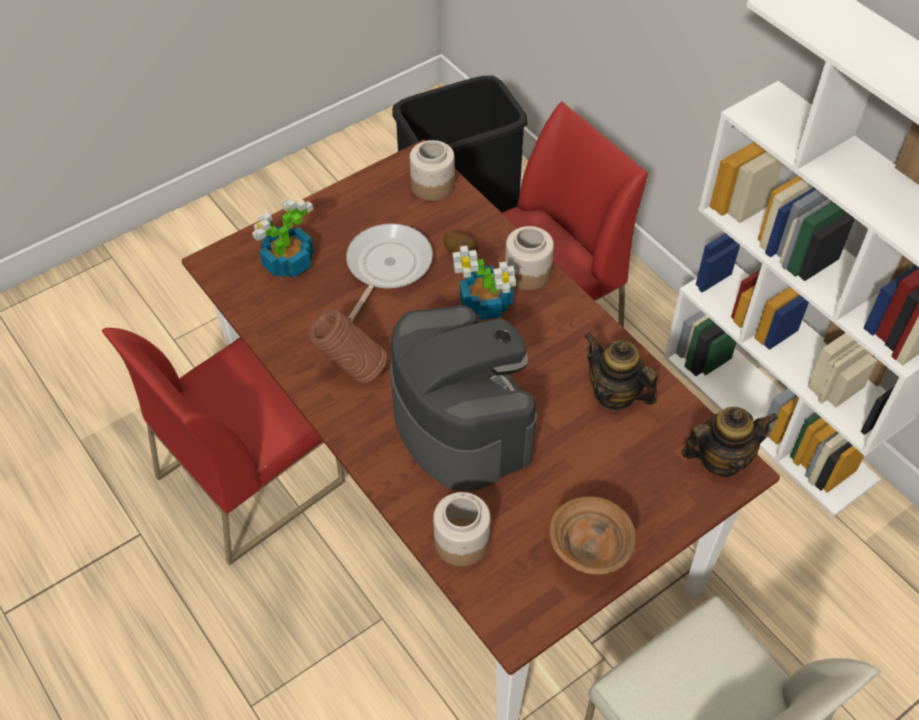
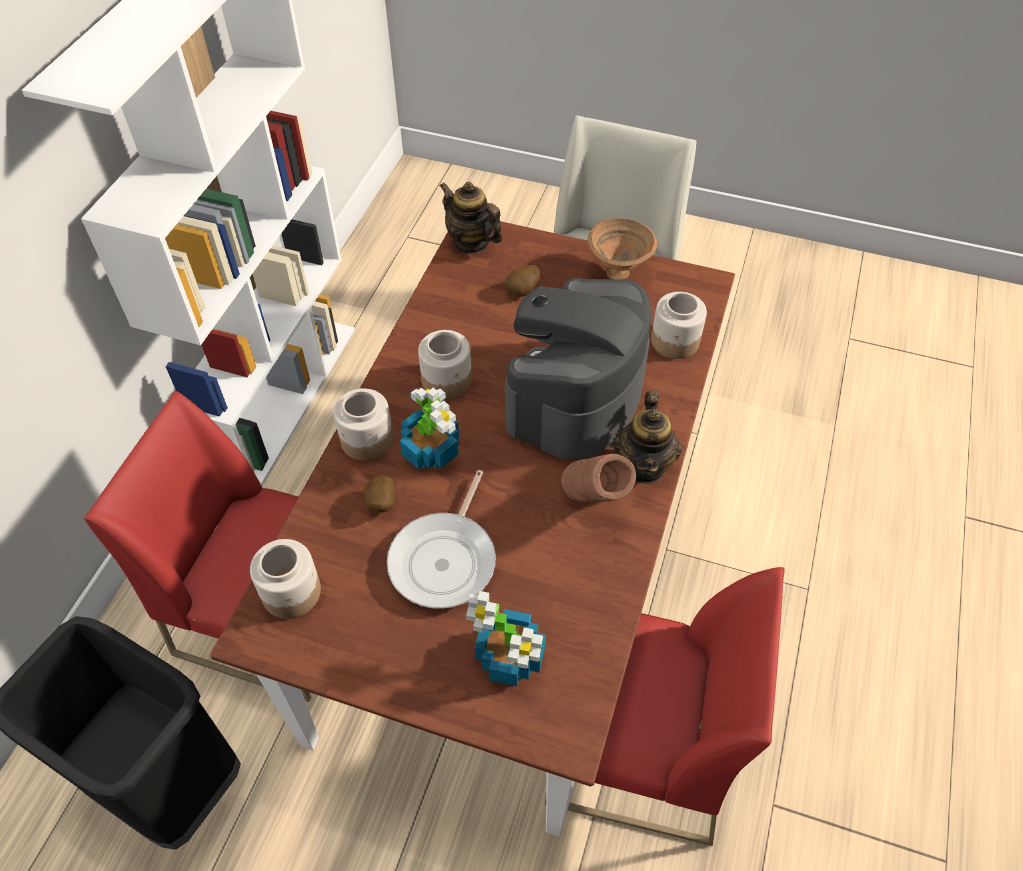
camera: 125 degrees left, 0 degrees up
(386, 267) = (445, 559): frying pan -> frying pan turned 60 degrees counterclockwise
(549, 348) = (447, 380): none -> jar
(614, 394) = (461, 320): teapot -> teapot (644, 465)
(617, 460) = (523, 292): none -> potato

